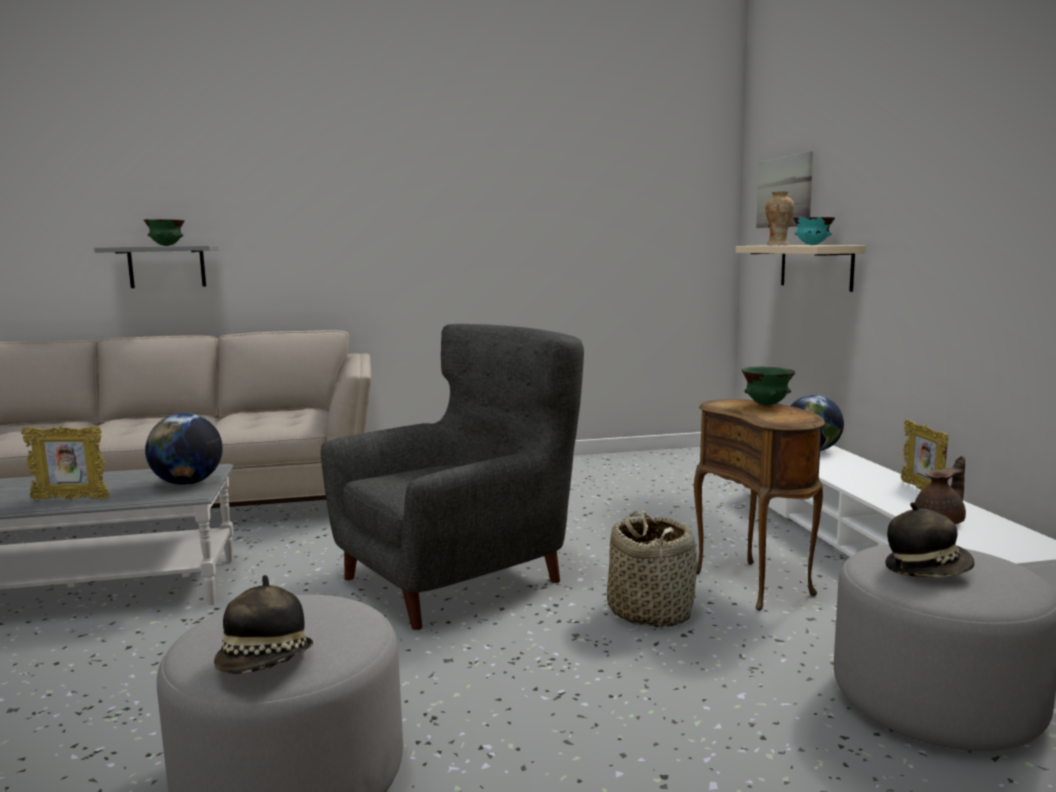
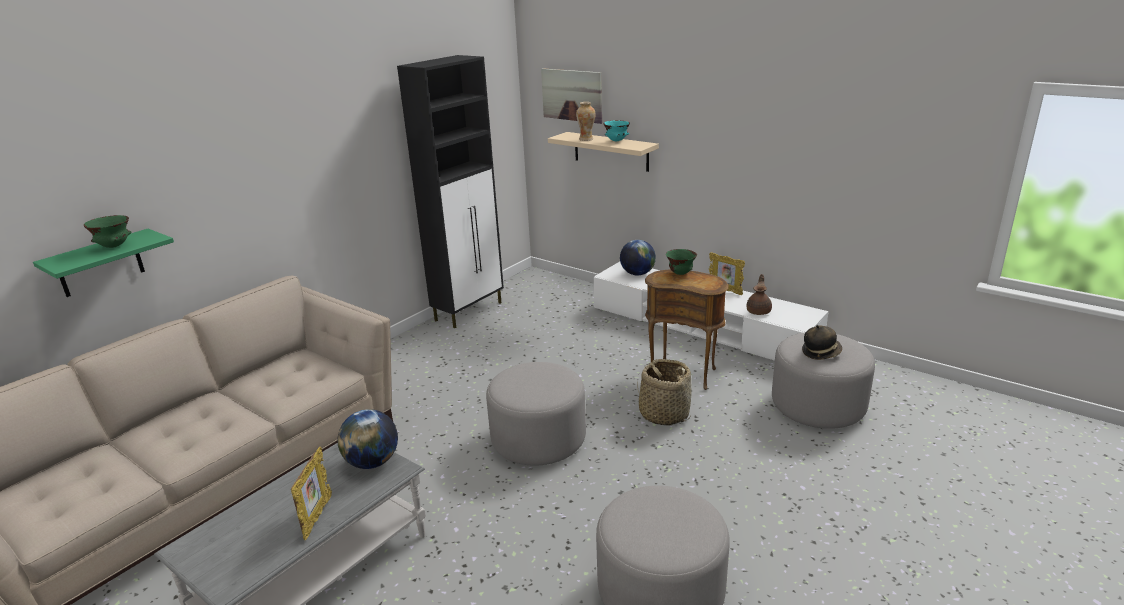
camera: 40 degrees left, 15 degrees up
(71, 499) = (317, 517): picture frame -> picture frame turned 45 degrees counterclockwise
(167, 267) = (100, 264): grey shelf -> green shelf
(265, 664) = (694, 539): hat -> none
(459, 577) = (539, 439): grey armchair -> grey ottoman
(595, 461) = (469, 311): none -> black cabinet

